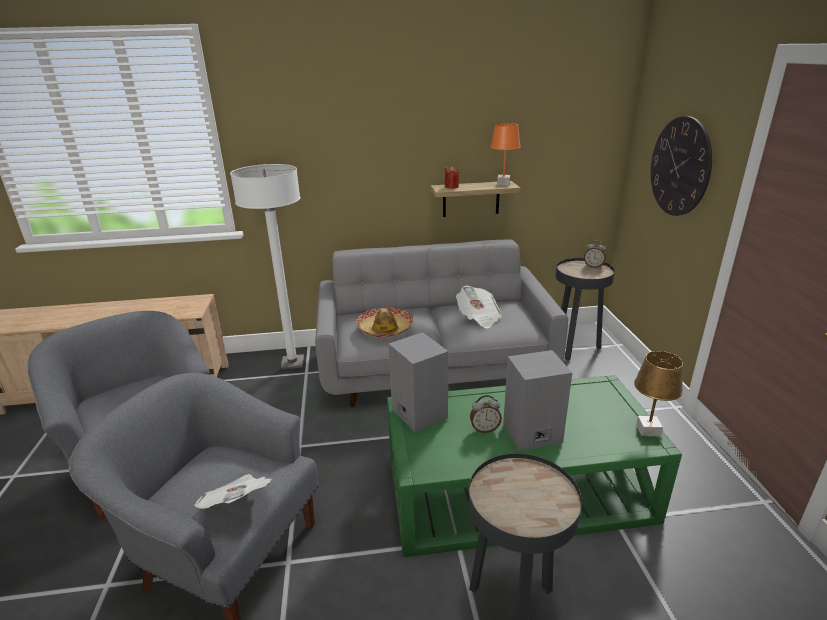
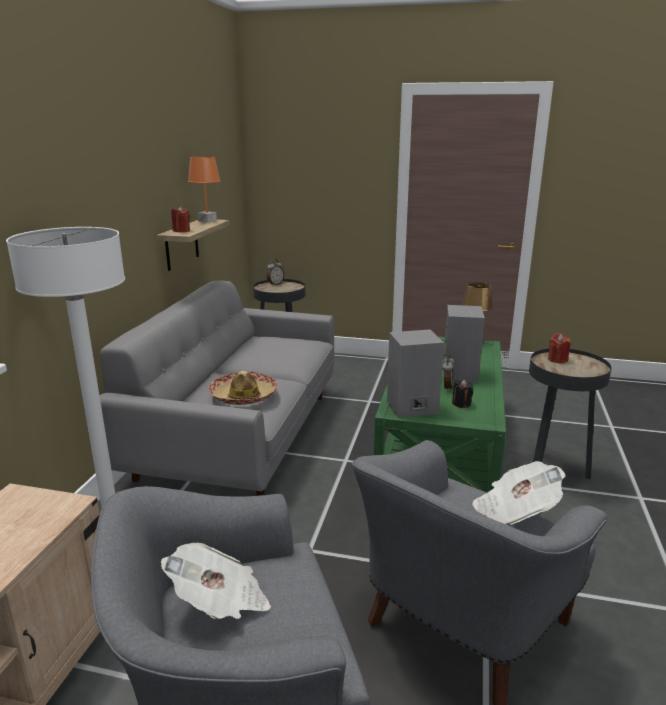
camera: 70 degrees left, 5 degrees down
(450, 445) = (461, 403): none -> black candle
(478, 317) = (273, 352): newspaper -> newspaper (220, 602)
(536, 482) = (557, 359): none -> red candle
(680, 167) = (326, 179): wall clock -> none

